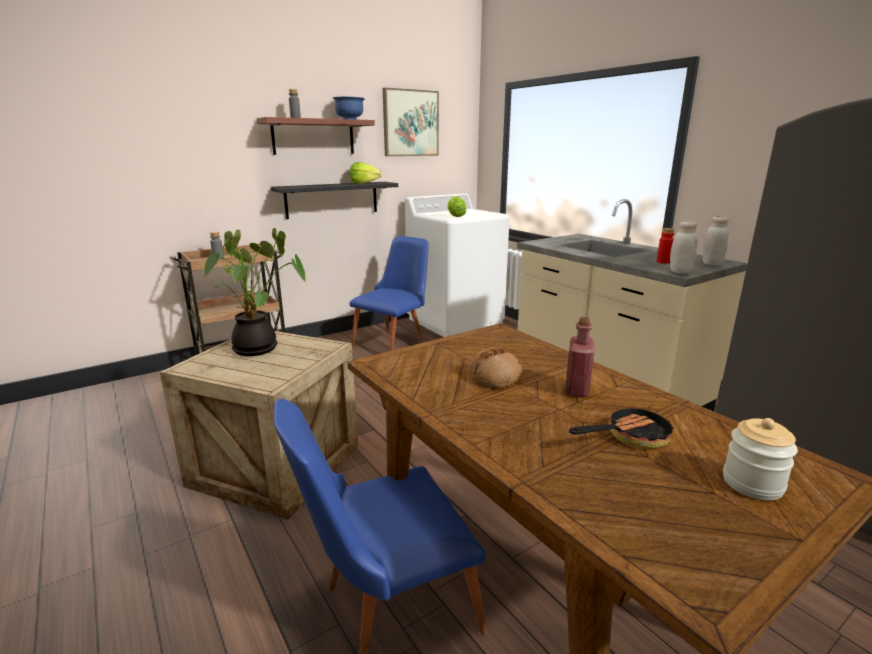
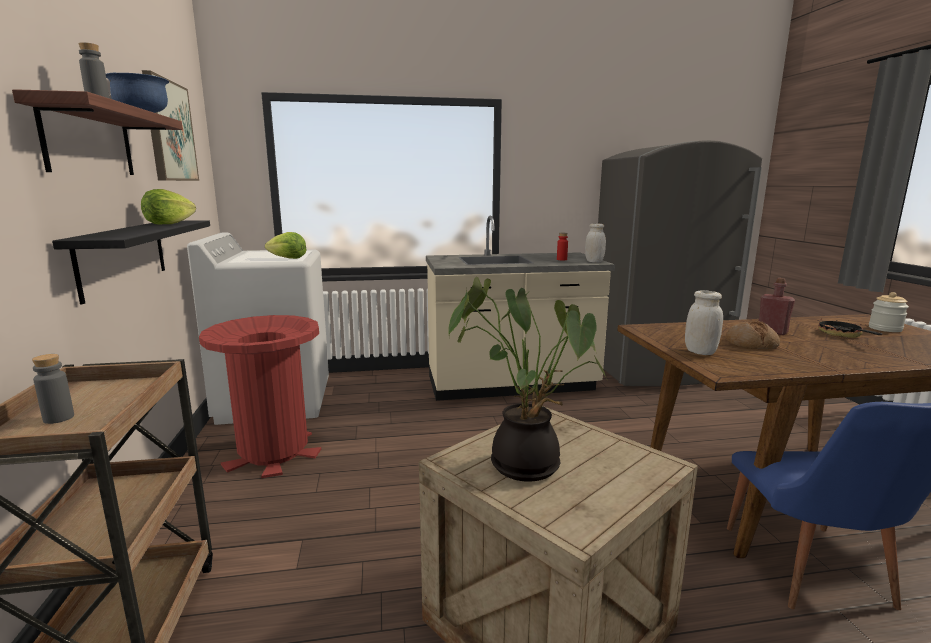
camera: 65 degrees left, 5 degrees down
(394, 342) = (274, 452): blue chair -> red trash can
(711, 263) = (576, 255): white jar -> white jar (700, 352)

